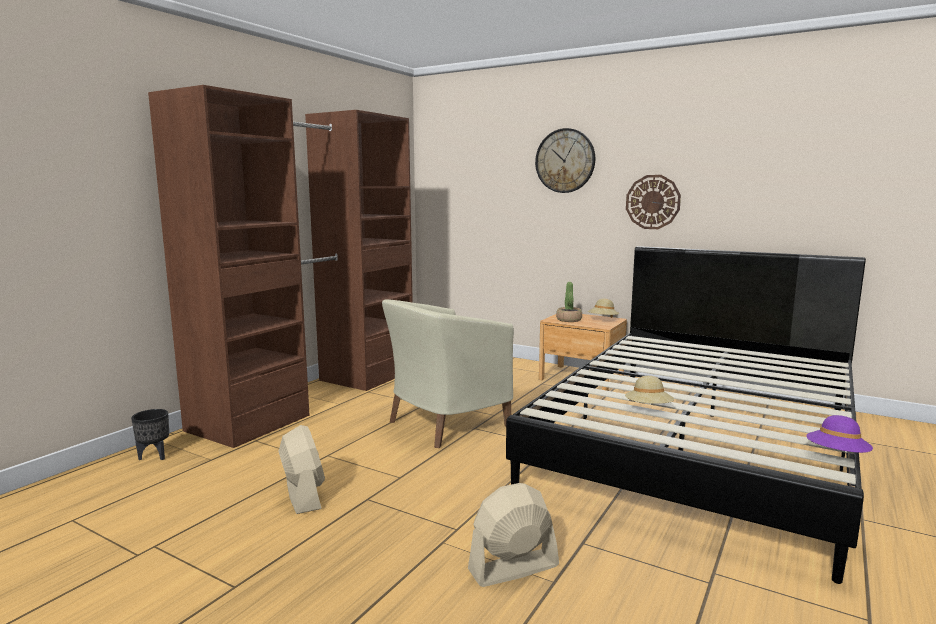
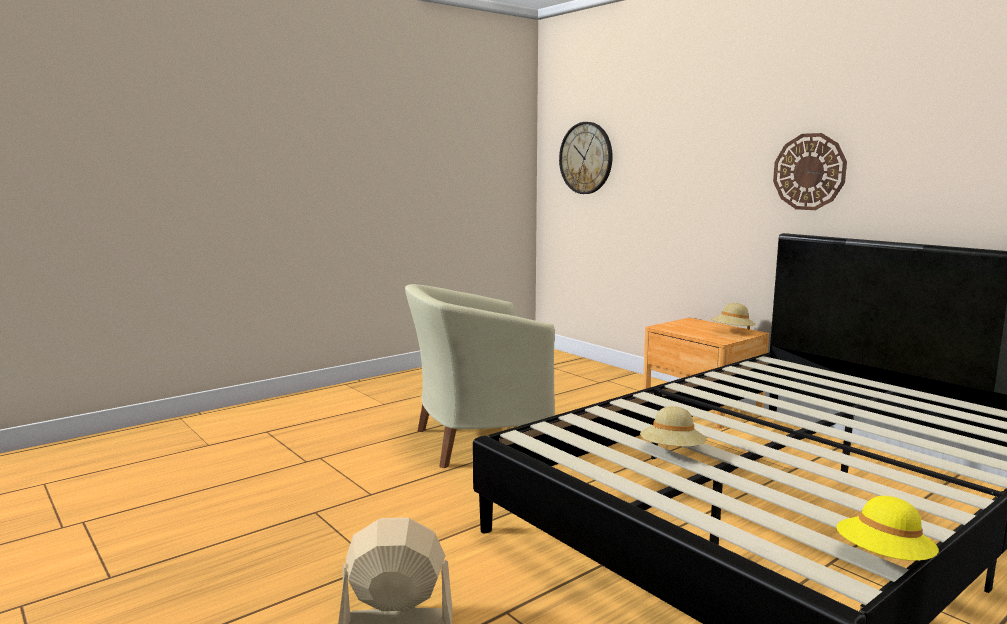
camera: 20 degrees right, 0 degrees up
(154, 456) = (163, 434): black planter -> none
(303, 495) = (257, 496): beige fan -> none
(315, 396) = (368, 392): brown wardrobe -> none
(565, 161) = (701, 117): wall clock -> wall clock (586, 158)
(569, 320) = (685, 328): potted plant -> none
(837, 455) = (884, 559): purple hat -> yellow hat

